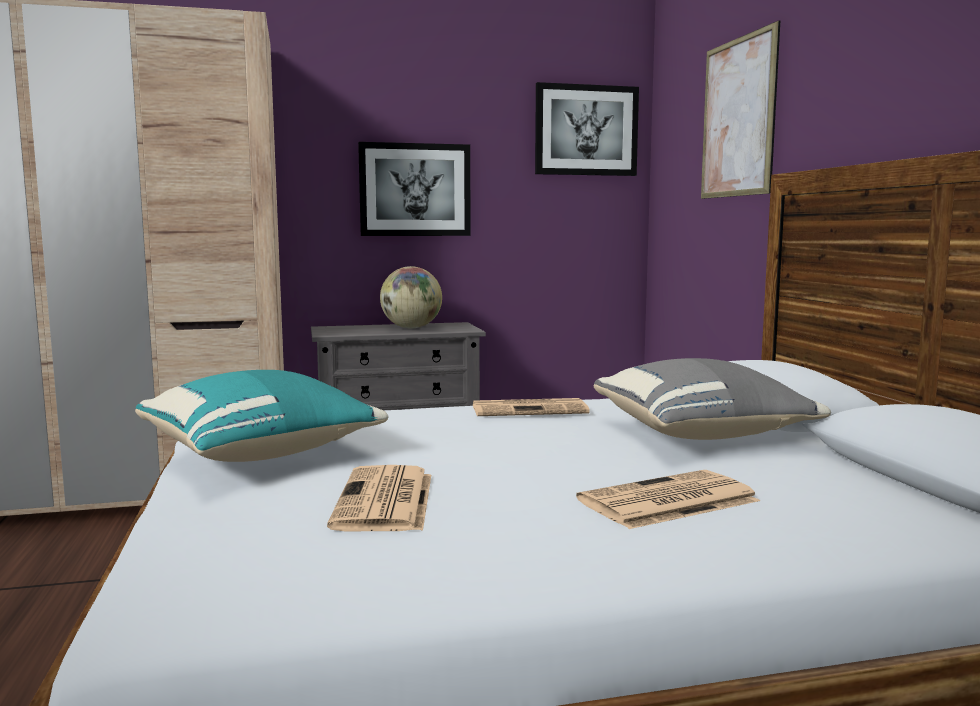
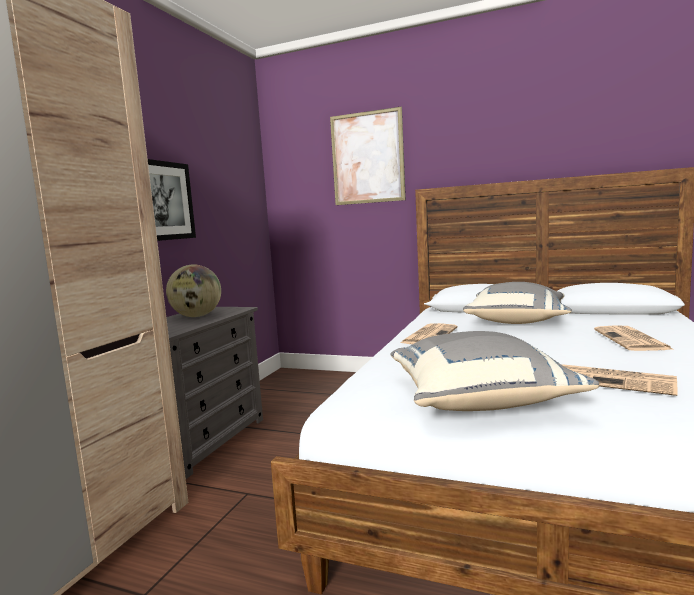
camera: 55 degrees left, 0 degrees up
(262, 454) = (479, 399): turquoise pillow -> grey pillow
(586, 130) = (239, 159): picture -> none

